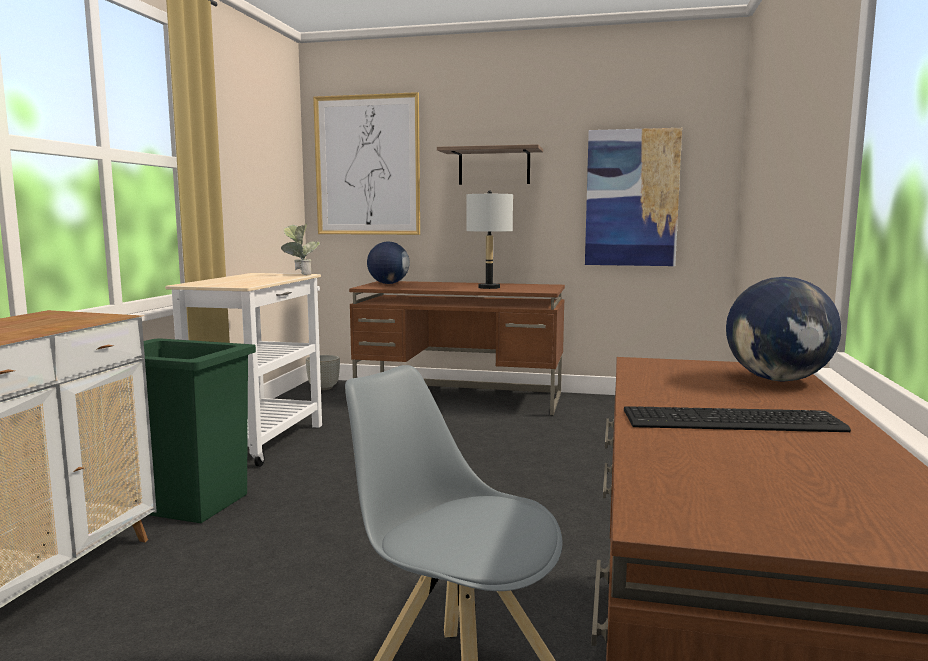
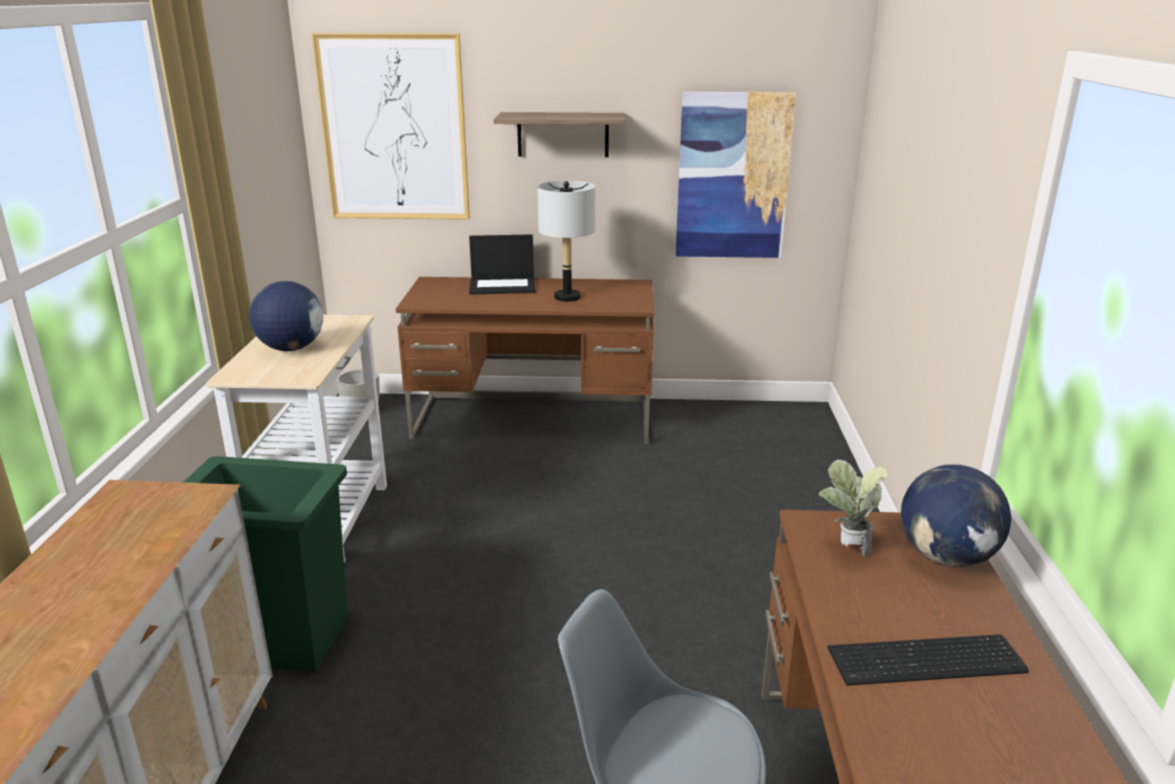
camera: 10 degrees left, 15 degrees up
(300, 274) = (349, 320): potted plant -> potted plant (846, 548)
(388, 283) = (437, 289): globe -> globe (291, 348)
(441, 284) = (503, 286): none -> laptop

